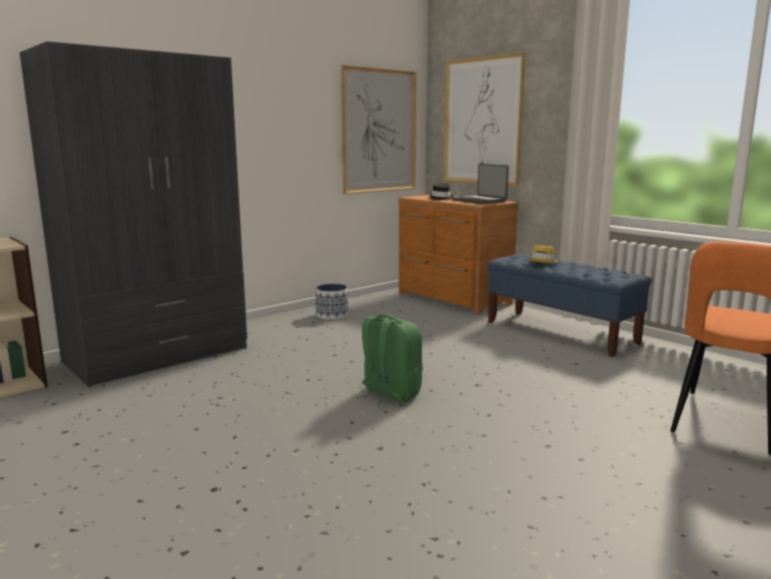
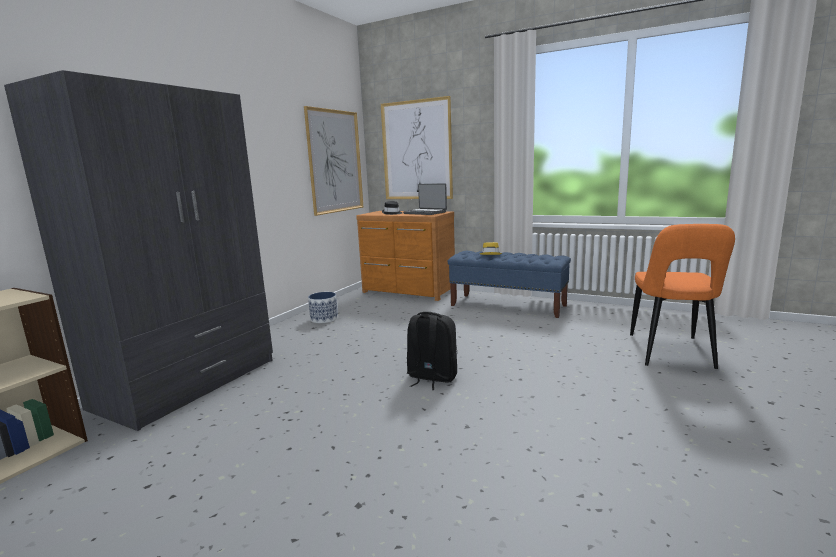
camera: 20 degrees left, 0 degrees up
(389, 394) = (431, 377): green backpack -> black backpack

